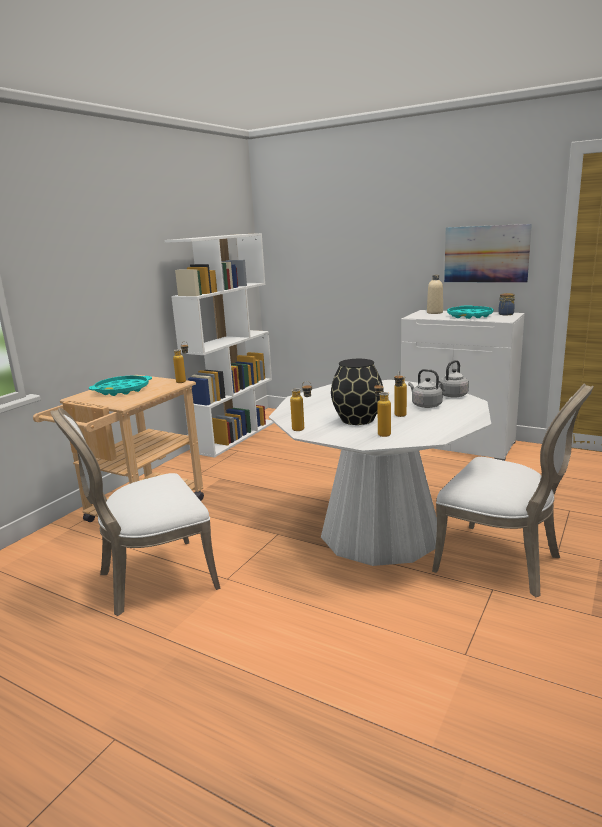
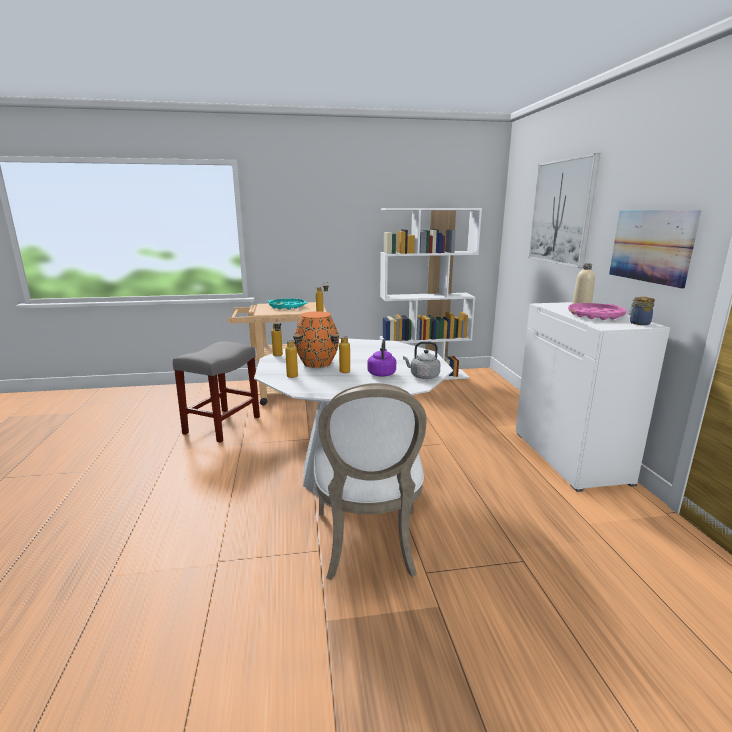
camera: 50 degrees right, 0 degrees up
(152, 579) = (223, 424): white chair -> grey stool
(357, 420) = (316, 363): black vase -> orange vase
(362, 232) = (561, 212): none -> picture
(425, 405) = (381, 373): grey kettle -> purple kettle
(470, 316) = (595, 315): turquoise tray -> pink tray

